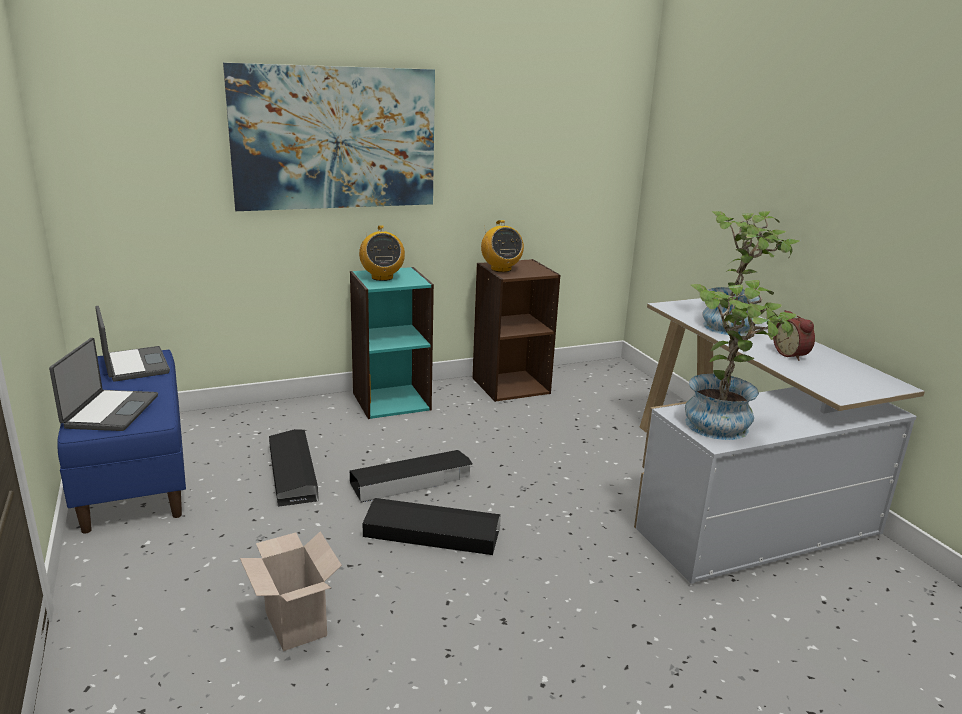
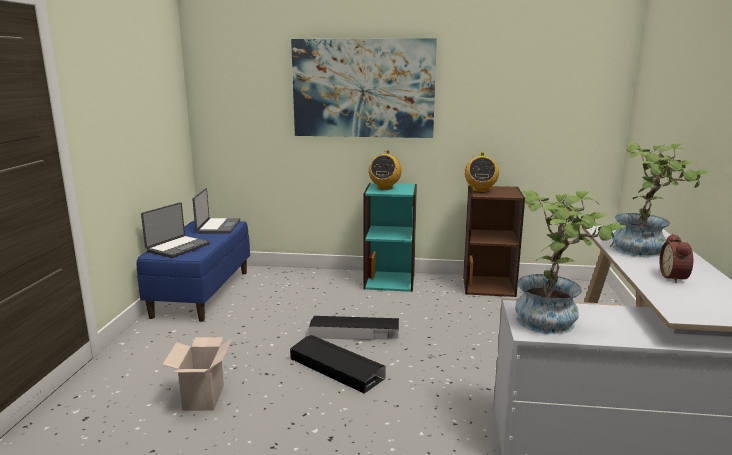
camera: 30 degrees right, 5 degrees down
(293, 473) = (286, 311): black storage box -> none

